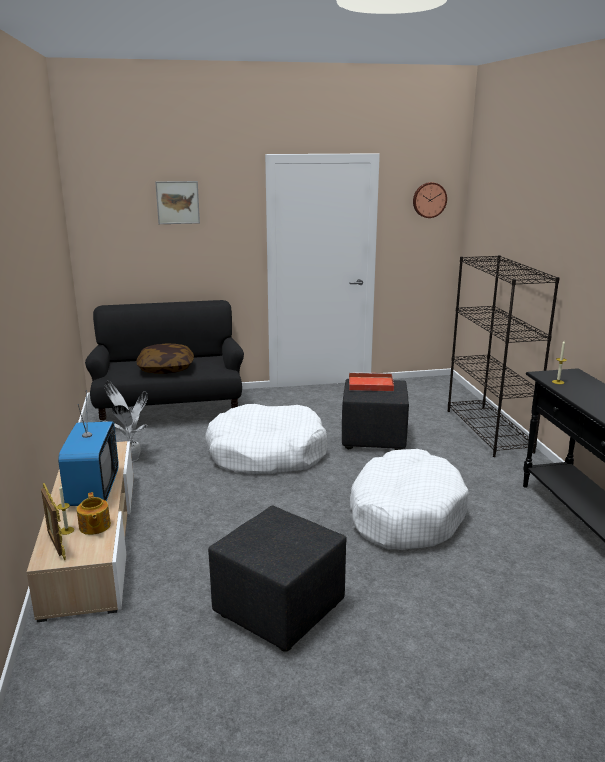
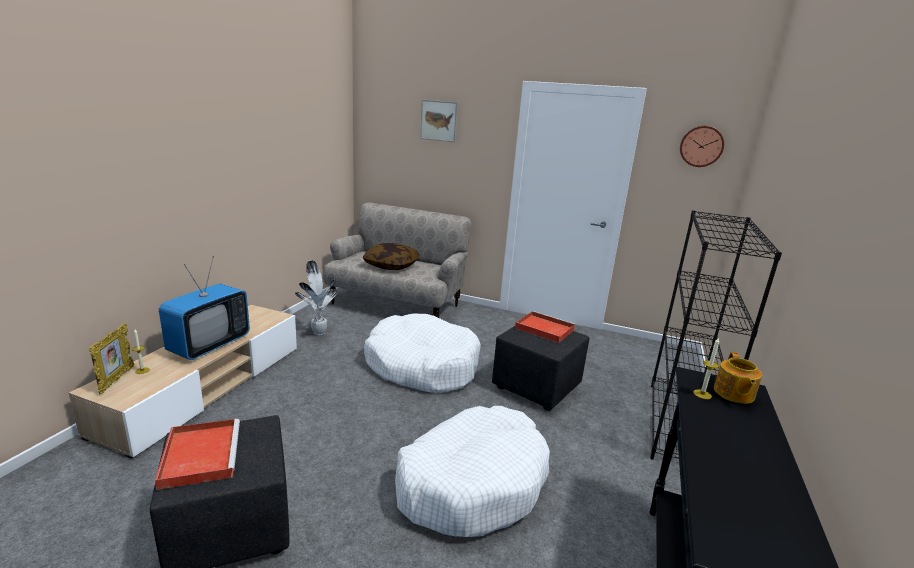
camera: 30 degrees right, 0 degrees up
(94, 526) = (161, 375): teapot -> teapot (733, 393)
(170, 411) = (396, 304): black sofa -> beige sofa
(264, 545) = (200, 454): none -> red tray

